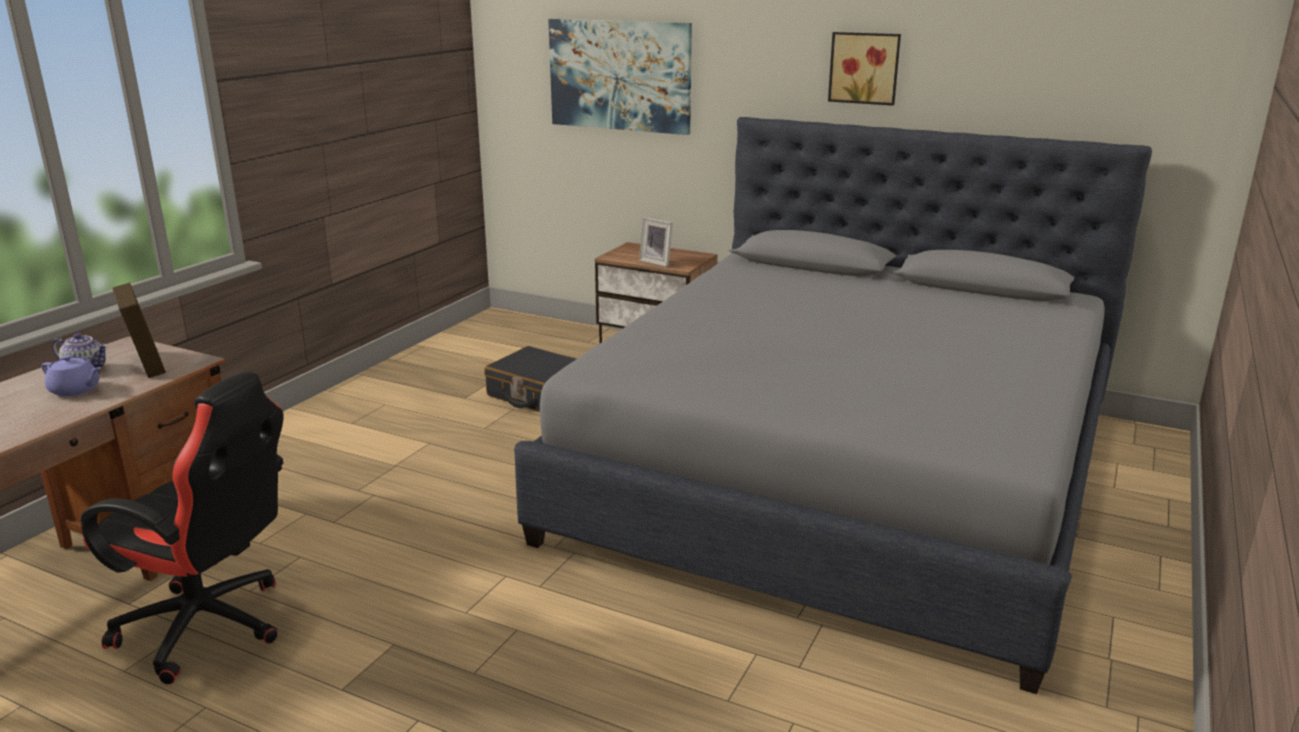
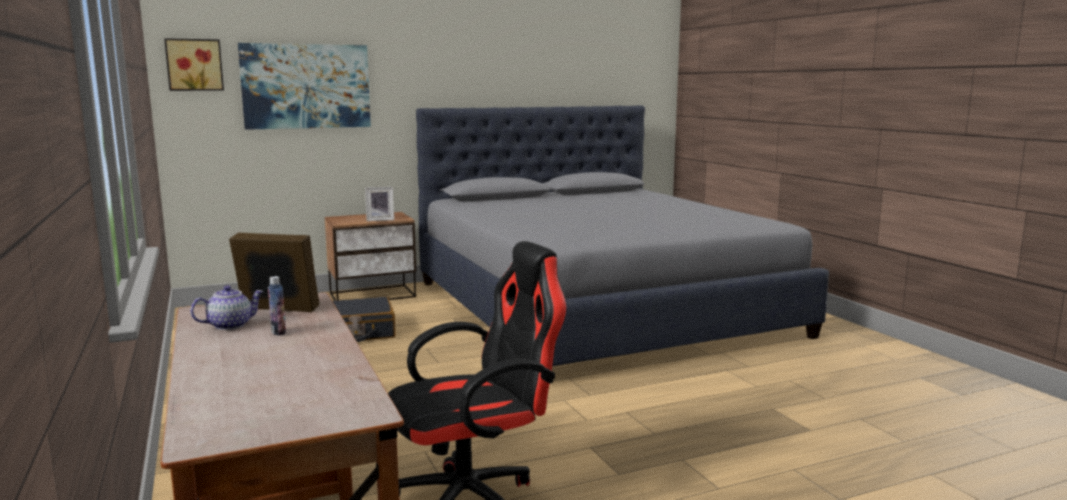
camera: 50 degrees left, 10 degrees down
(76, 390) = (278, 332): purple teapot -> bottle
(864, 68) = (489, 72): picture -> picture (194, 65)

